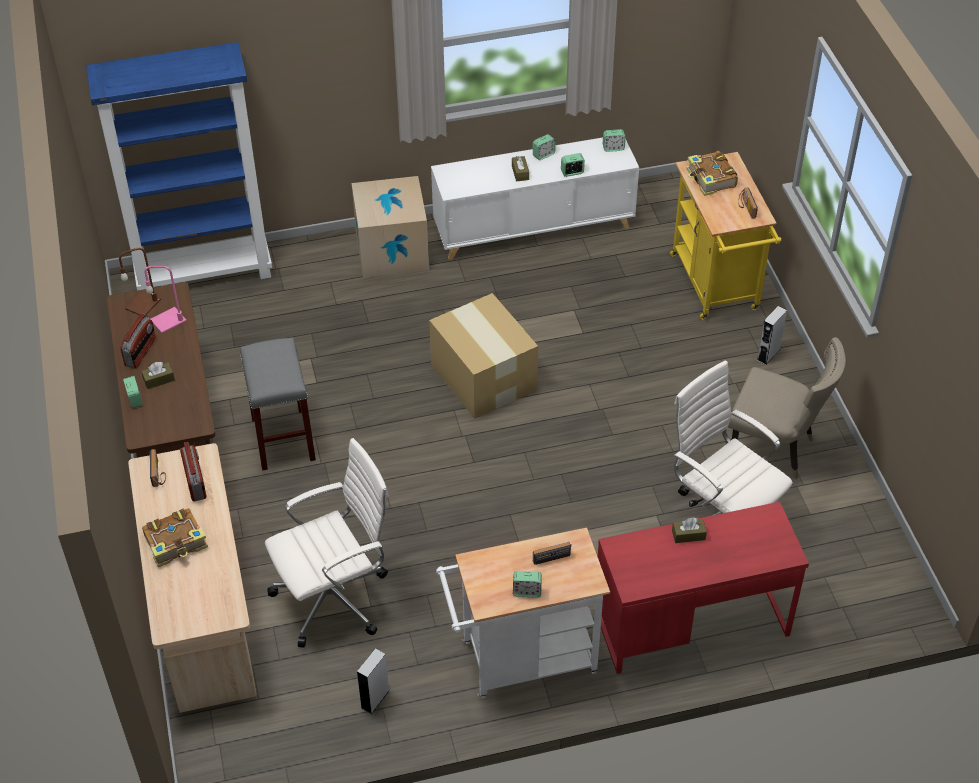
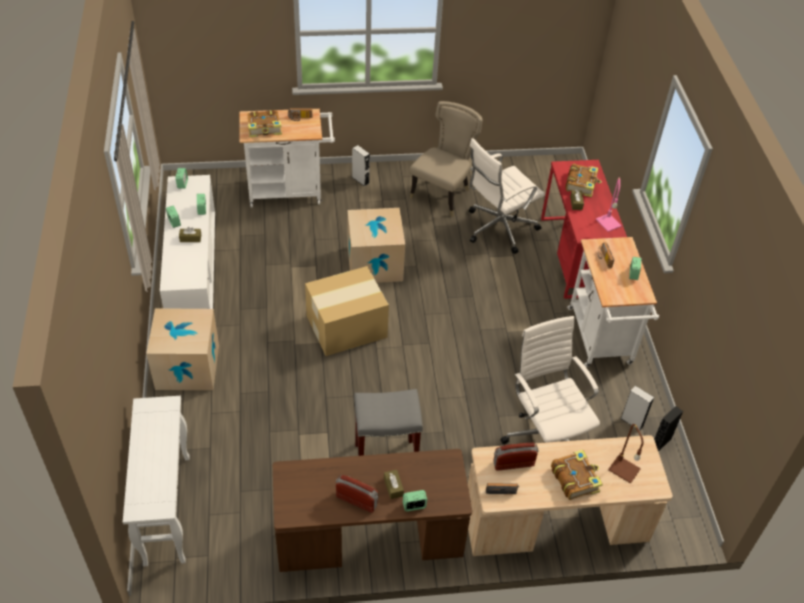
camera: 85 degrees left, 0 degrees up
(143, 303) = (293, 497): brown table lamp -> brown table lamp (623, 469)
(169, 319) = (319, 477): pink table lamp -> pink table lamp (607, 222)
(205, 273) = (167, 508): blue bookcase -> white console table
(344, 735) = (661, 442): none -> black speaker
(604, 390) = (375, 263): none -> cardboard box
(716, 287) = (290, 191): yellow cart -> white cart
(737, 541) = (581, 184): none -> book

